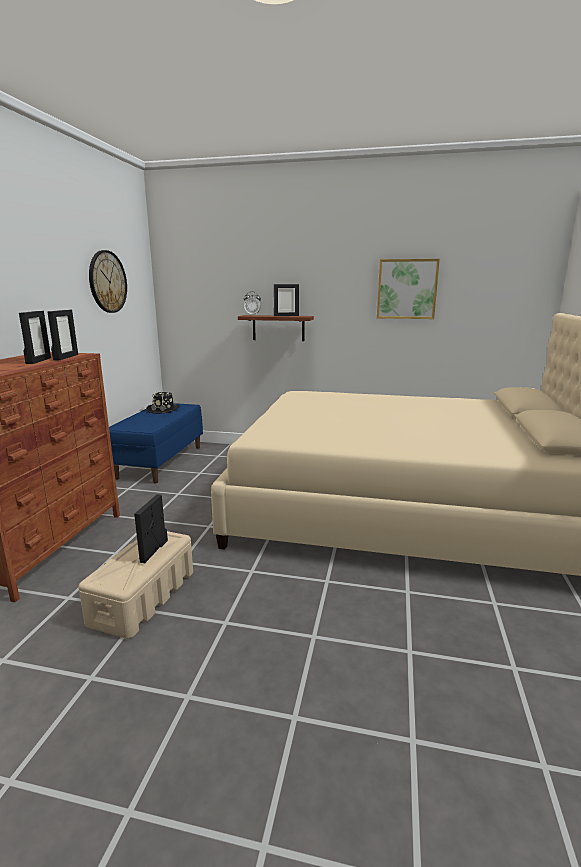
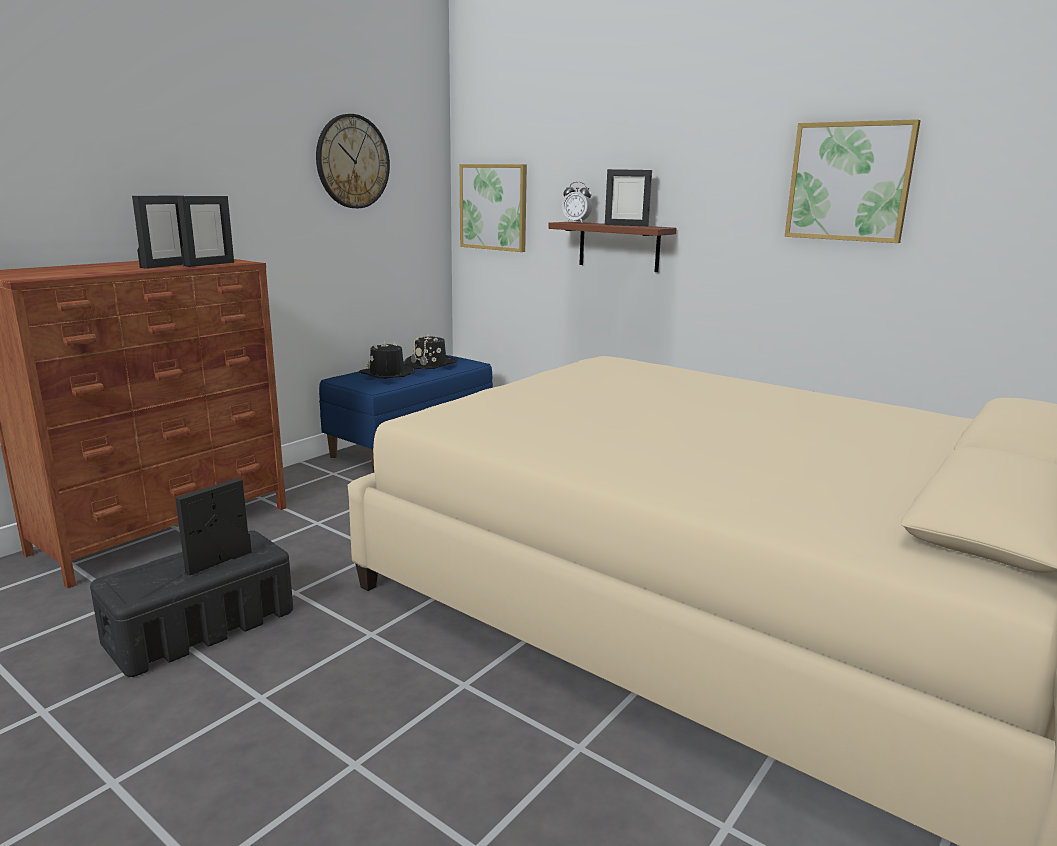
camera: 25 degrees right, 0 degrees up
(143, 598) = (200, 628): beige storage box -> black storage box
(144, 419) = (387, 374): none -> black hat
(189, 308) = (493, 207): none -> picture

